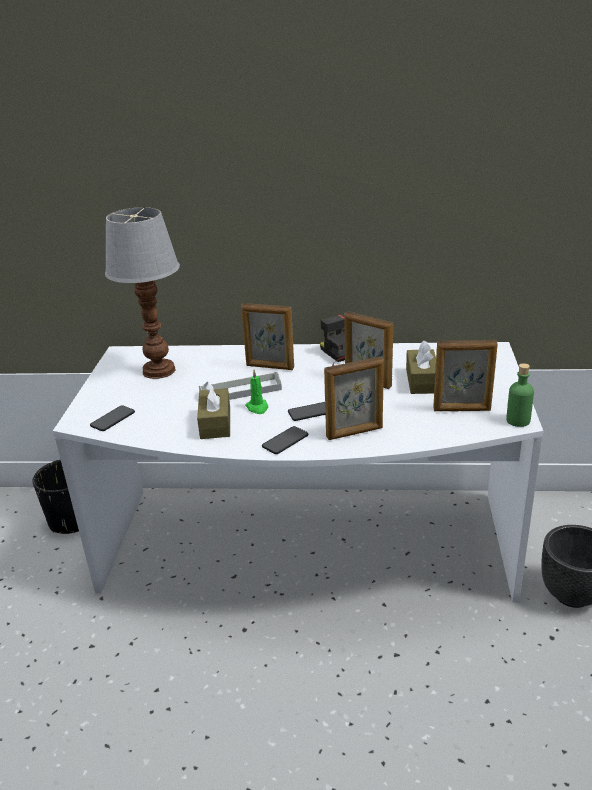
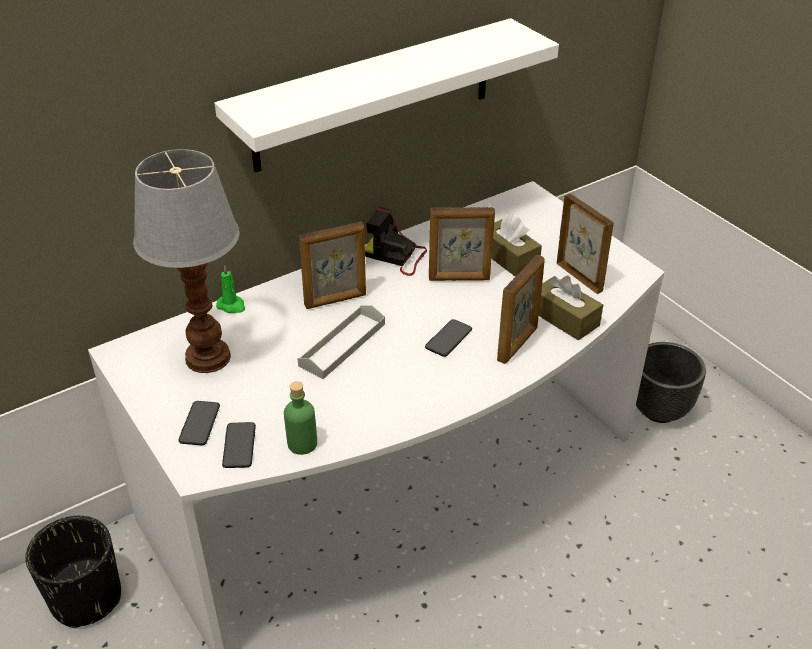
camera: 40 degrees left, 10 degrees up
(215, 423) = (366, 396): brown tissue box -> brown tissue box (564, 318)
(257, 408) = (387, 357): green candle -> green candle (231, 306)
(285, 441) = (465, 384): phone -> phone (199, 424)
(346, 220) = (374, 95): none -> white shelf
(462, 410) = (579, 277): picture frame -> picture frame turned 90 degrees counterclockwise
(518, 420) = (636, 269): green bottle -> green bottle (302, 443)

